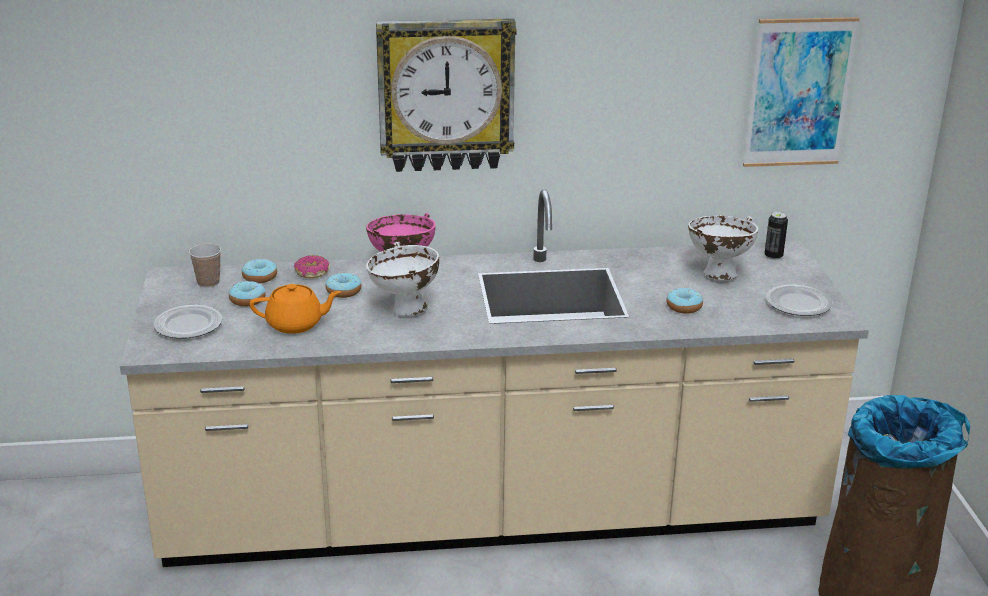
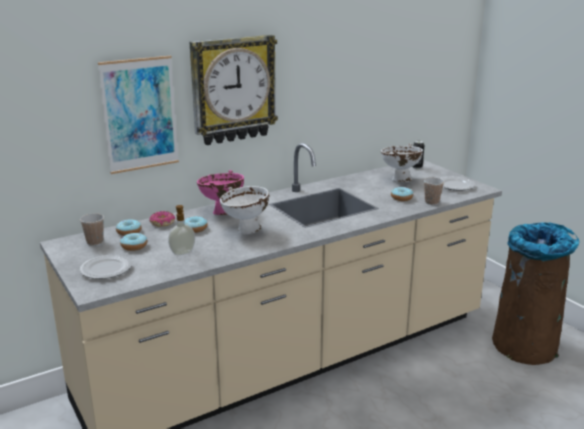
camera: 25 degrees left, 5 degrees down
(296, 324) = (183, 253): orange teapot -> soap dispenser
(723, 325) = (432, 202): none -> cup
(799, 93) = (416, 71): picture -> picture (140, 114)

